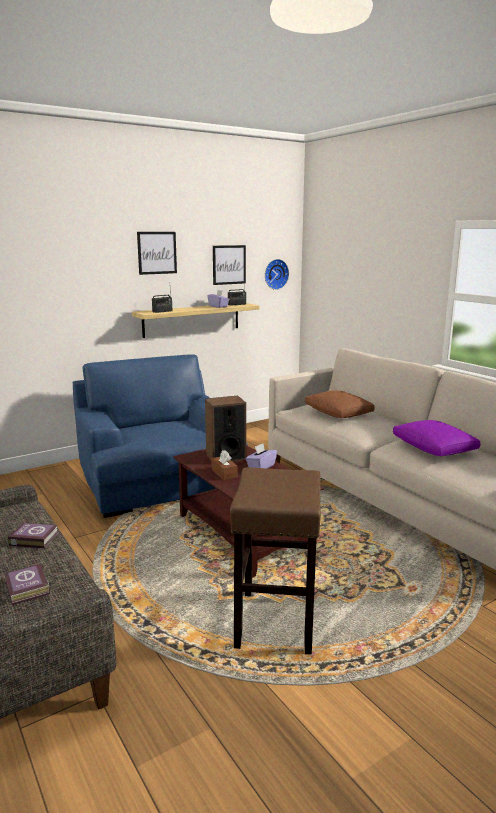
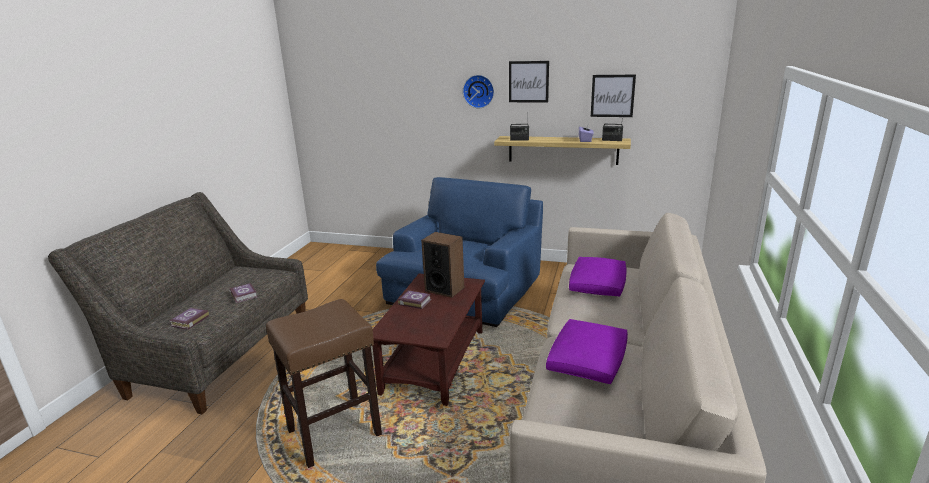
camera: 50 degrees right, 5 degrees up
(224, 473) = (414, 301): brown tissue box -> book
(261, 467) = (447, 308): purple tissue box -> none
(275, 274) = (677, 108): wall clock -> wall clock (479, 91)
(338, 413) = (597, 286): brown pillow -> purple pillow

